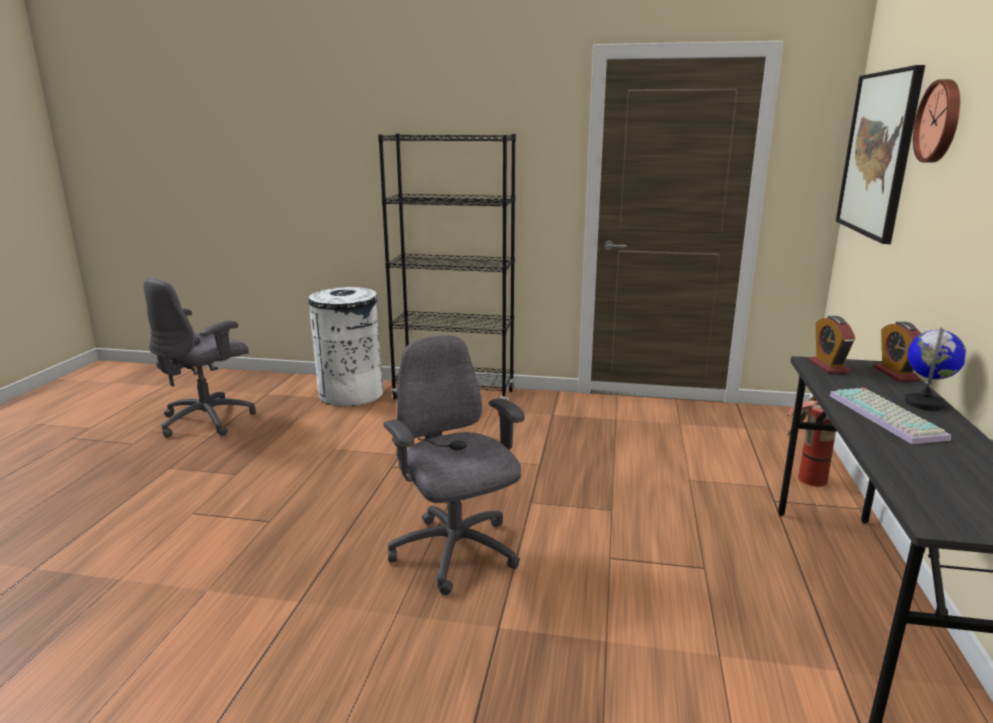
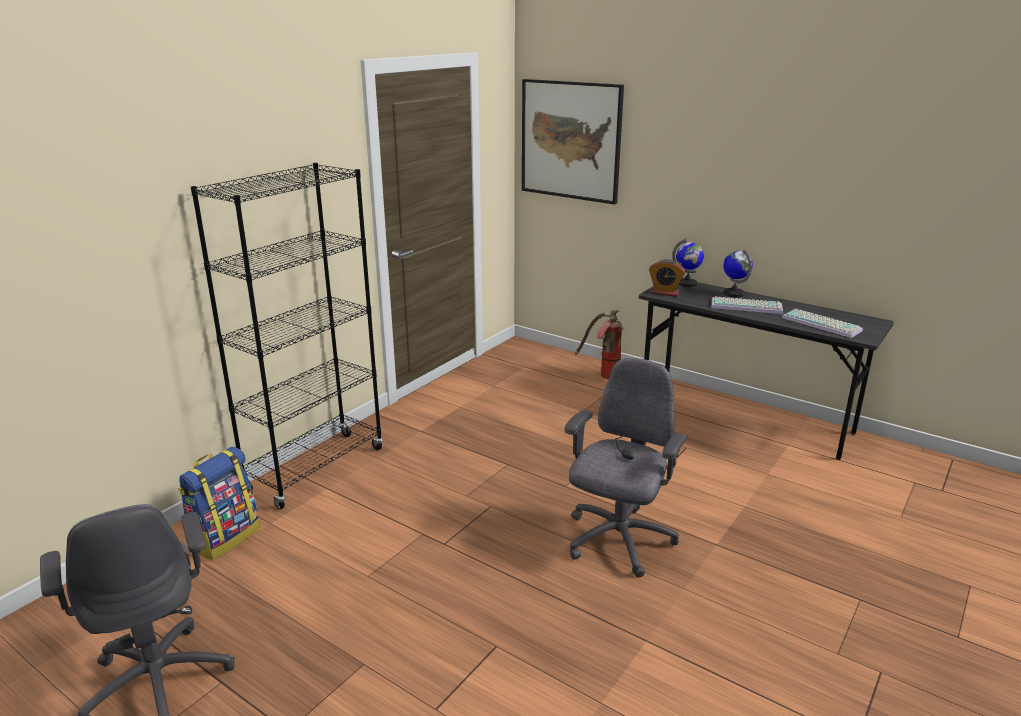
camera: 65 degrees left, 5 degrees up
(351, 394) = (225, 538): white trash can -> backpack
(455, 553) = (618, 541): grey office chair -> grey office chair turned 120 degrees clockwise
(895, 374) = (687, 284): alarm clock -> globe
(931, 479) = (822, 324): none -> keyboard
(940, 121) = (660, 125): wall clock -> none

